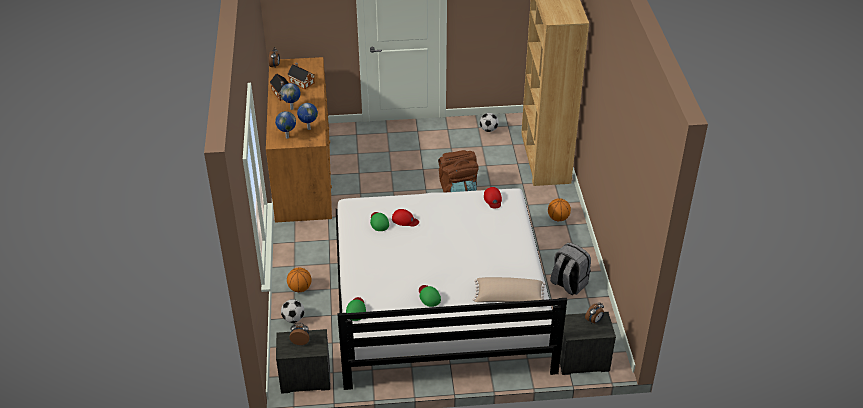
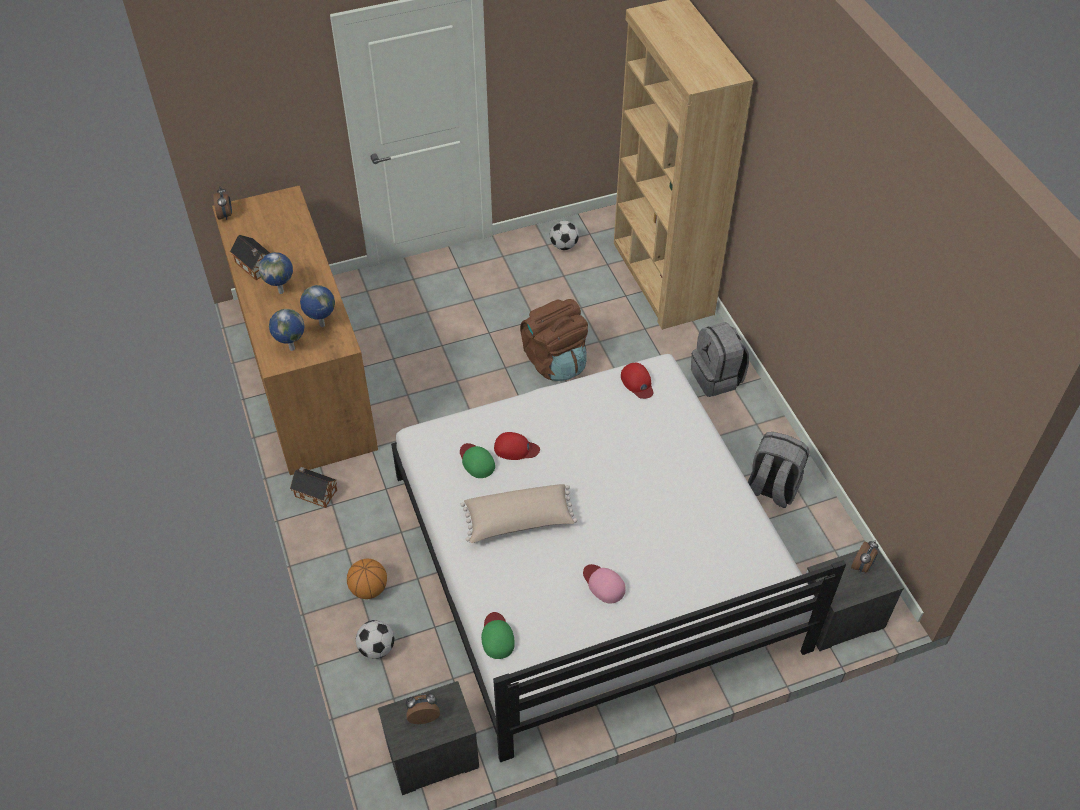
camera: 15 degrees left, 10 degrees up
(301, 82) = (279, 238): toy house -> toy house (314, 492)
(429, 296) = (603, 584): green cap -> pink cap
(508, 298) = (726, 558): beige pillow -> beige pillow (519, 521)
(558, 218) = (717, 378): basketball -> grey backpack

